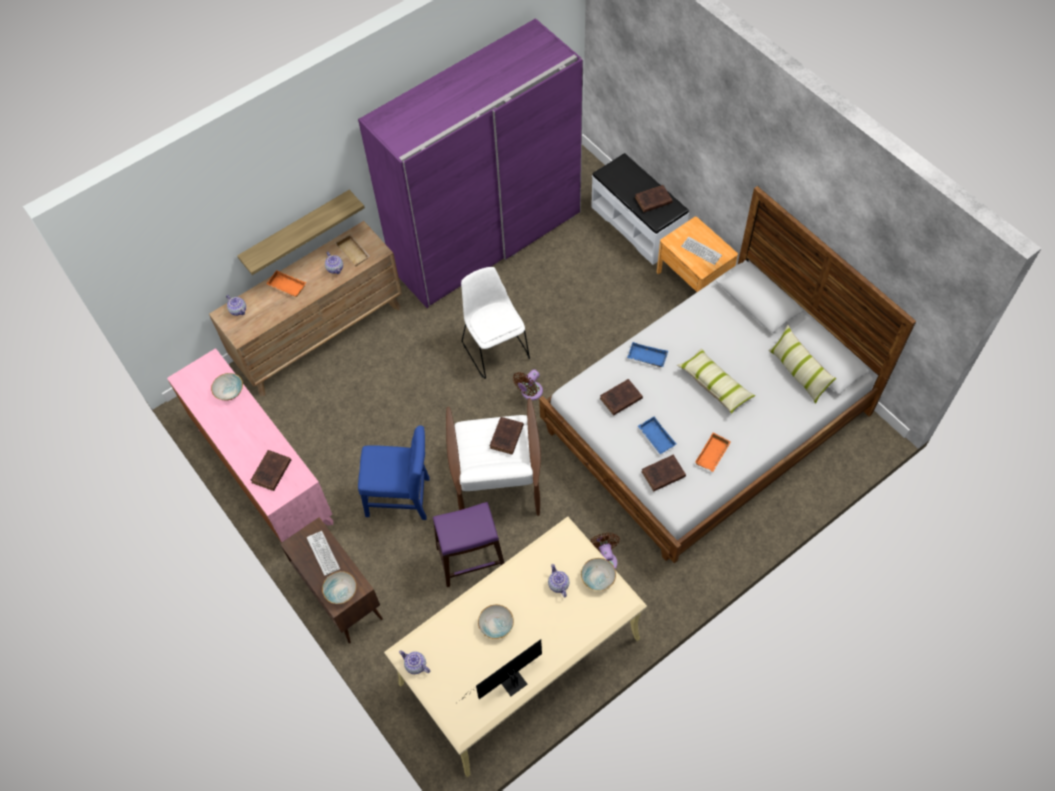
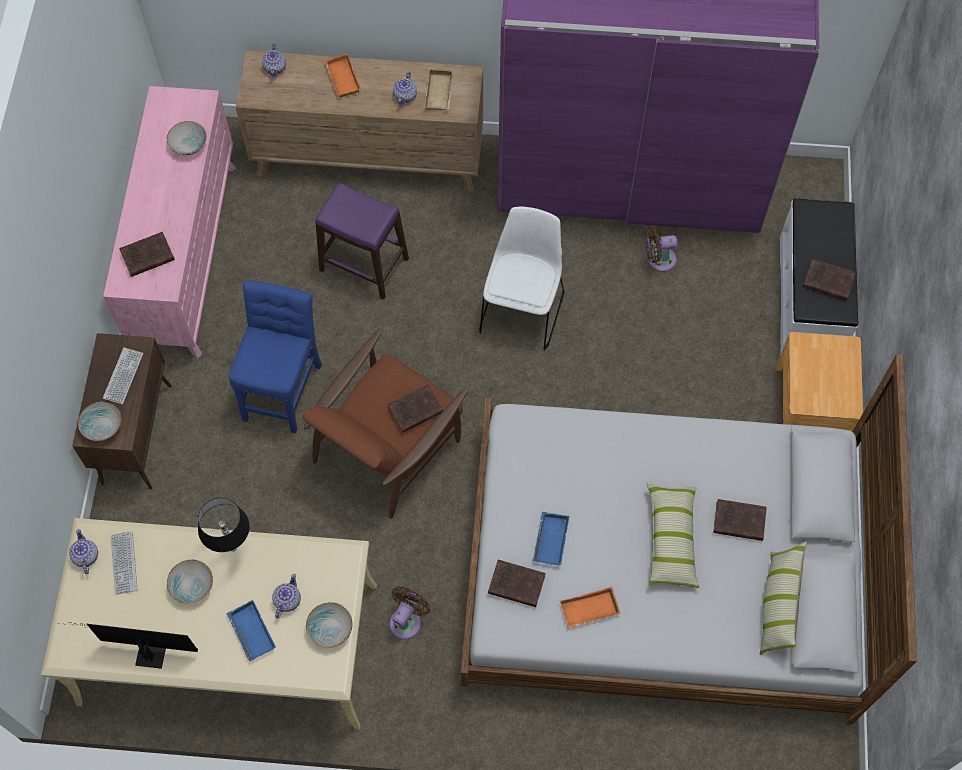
camera: 40 degrees right, 5 degrees up
(297, 230) = (390, 26): shelf -> none
(402, 498) = (283, 387): blue chair -> blue chair turned 120 degrees counterclockwise
(470, 559) = (285, 503): purple stool -> purple stool (364, 264)
(497, 479) = (388, 446): white armchair -> brown armchair
(498, 584) = (233, 548): none -> black table lamp
(530, 392) = (509, 385): brown fan -> brown fan (658, 260)
(620, 399) = (554, 468): brown book -> brown book (737, 521)
(646, 357) = (630, 447): blue tray -> blue tray (250, 632)
(701, 251) = (823, 381): keyboard -> keyboard (124, 563)

